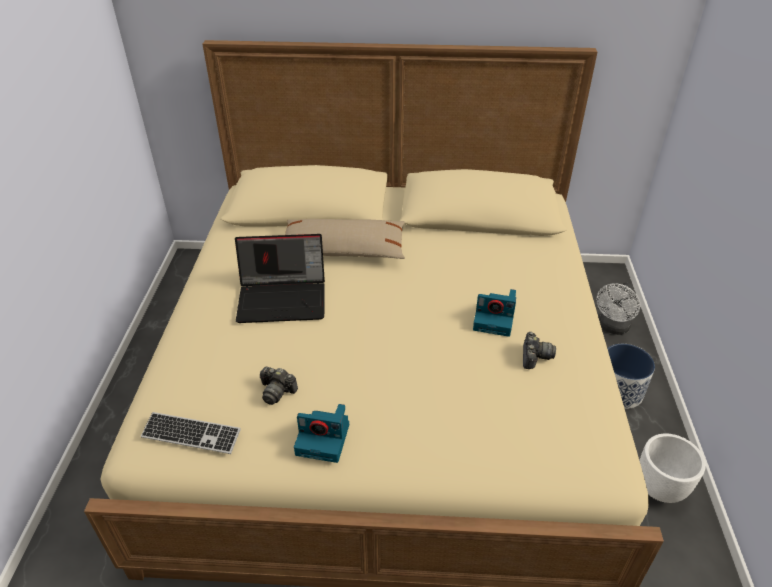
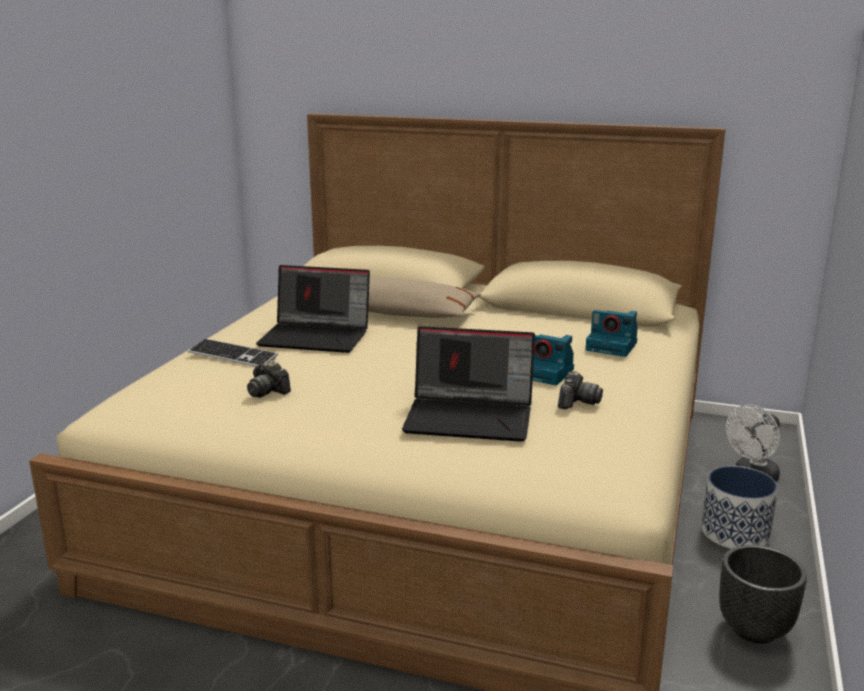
camera: 15 degrees right, 20 degrees down
(191, 434) = (161, 407): keyboard -> keyboard (233, 356)
(324, 439) = (296, 426): camera -> camera (613, 346)
(462, 395) = (471, 417): none -> laptop
(660, 489) = (755, 631): white planter -> black planter

